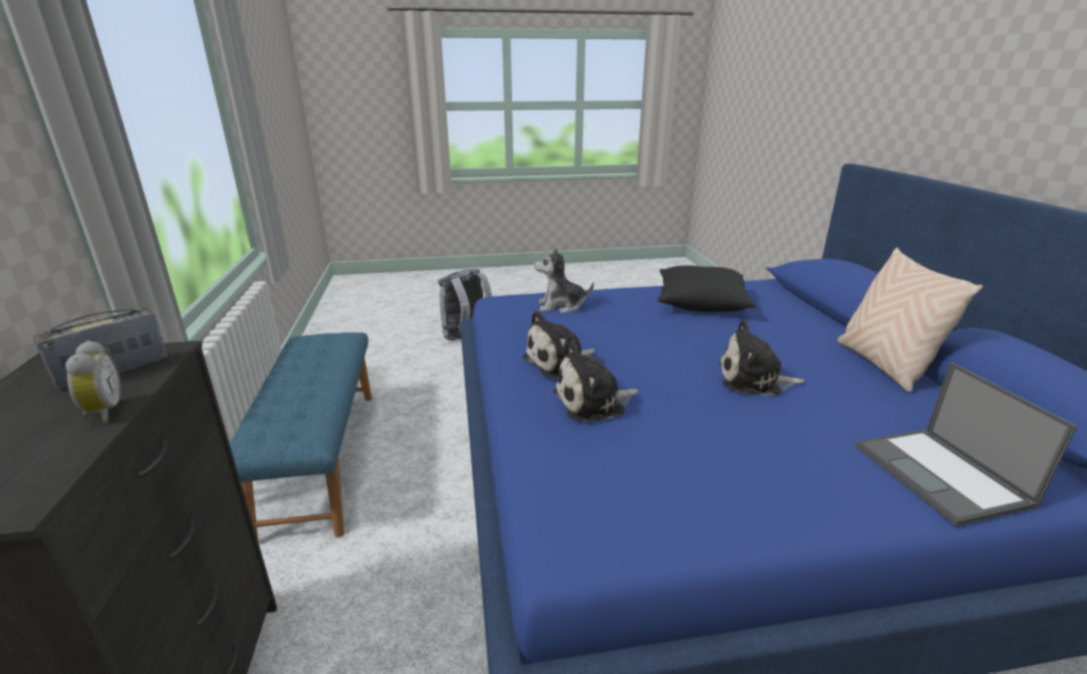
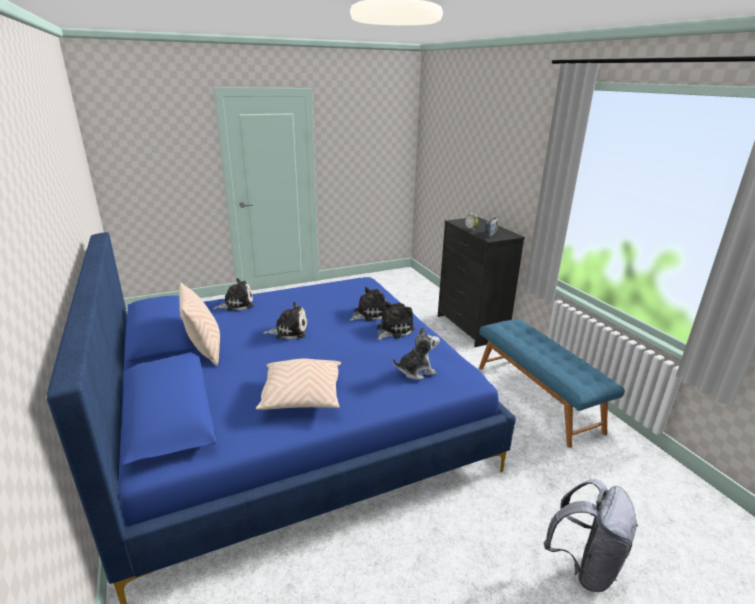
camera: 165 degrees right, 0 degrees up
(700, 303) = (302, 397): black pillow -> beige pillow
(942, 475) = (236, 304): laptop -> plush toy

